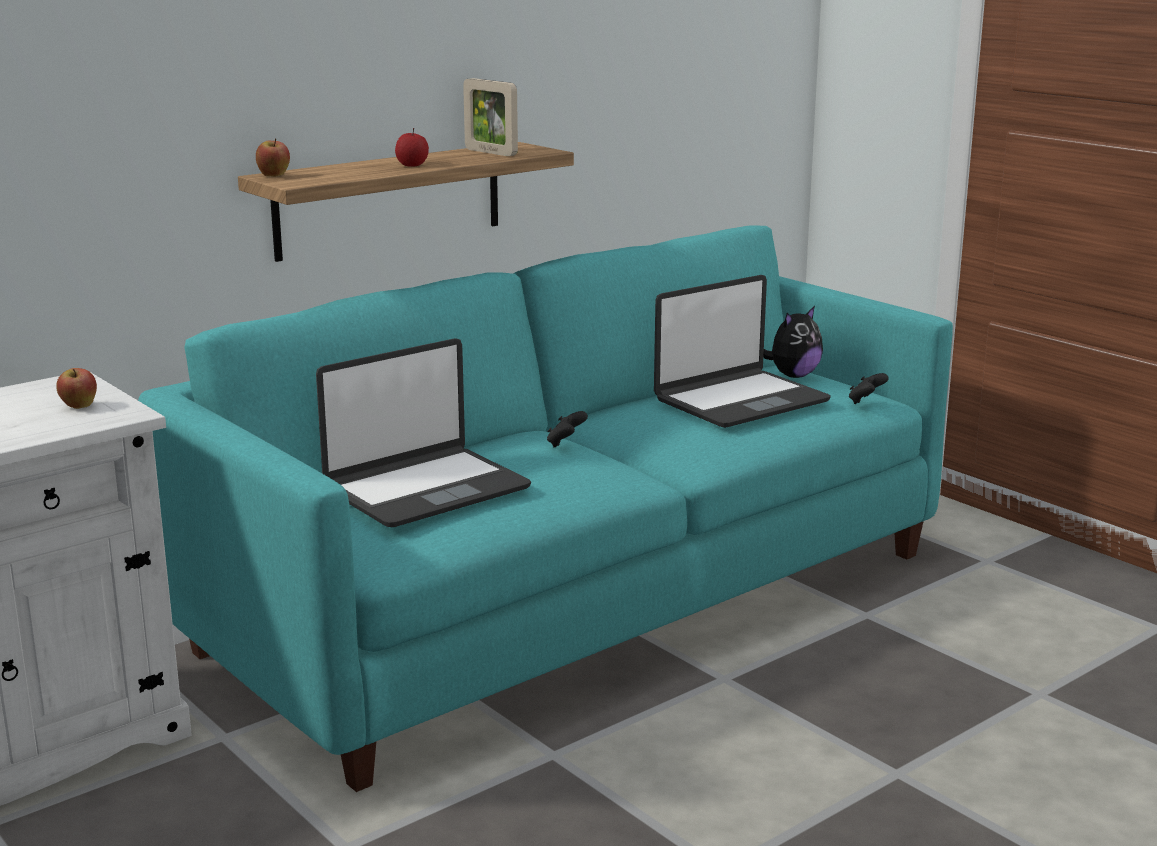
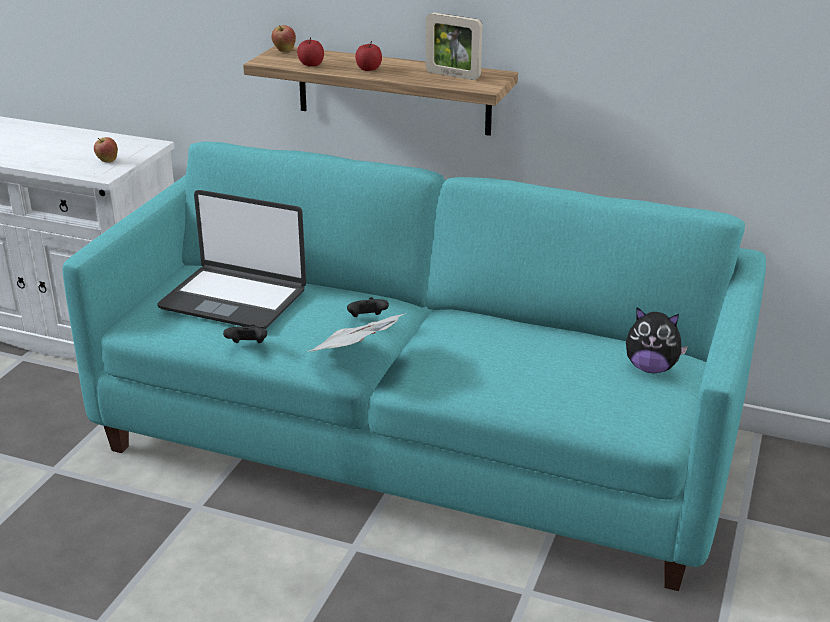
camera: 60 degrees right, 10 degrees up
(350, 175) = (311, 65): none -> apple
(491, 152) = (452, 75): picture frame -> picture frame turned 75 degrees counterclockwise
(638, 462) = (356, 355): none -> newspaper
(740, 401) = (538, 359): laptop -> none
(866, 401) = (622, 419): black game controller -> black game controller (247, 346)

